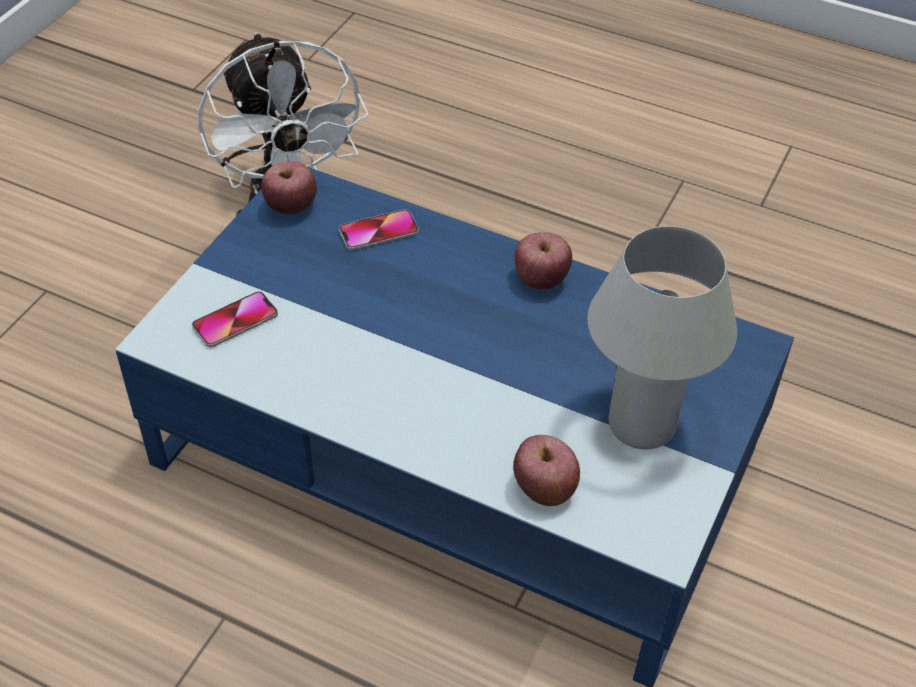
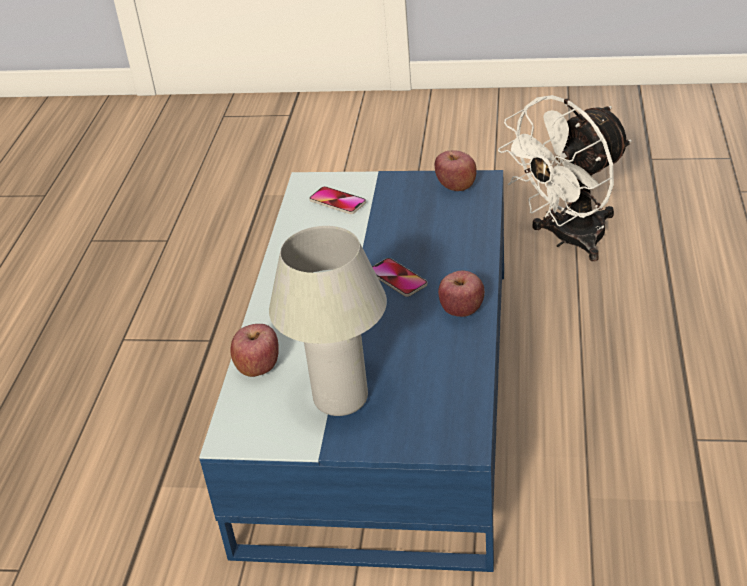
camera: 75 degrees right, 10 degrees down
(378, 231) = (458, 227): phone -> phone (397, 278)

